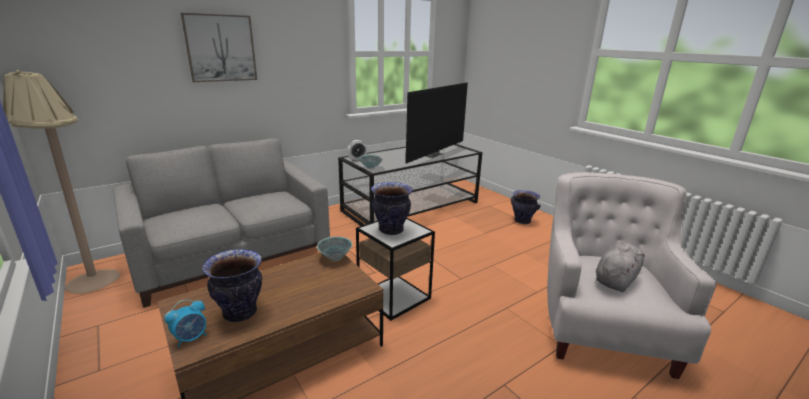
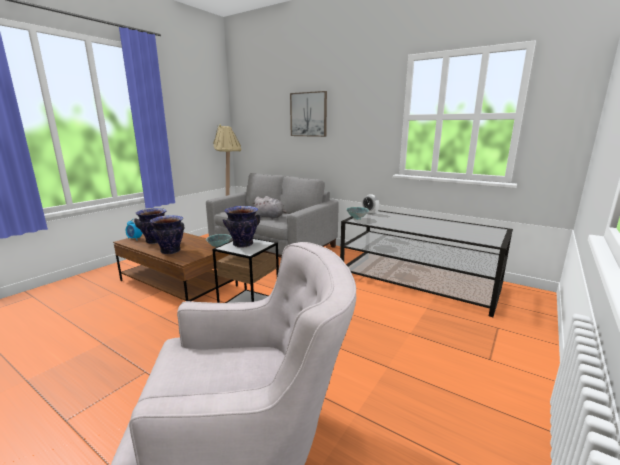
camera: 70 degrees right, 5 degrees down
(431, 154) = (440, 230): television -> none
(522, 221) = (487, 360): vase -> vase (171, 251)
(616, 280) = (212, 371): grey plush toy -> grey plush toy (270, 217)

